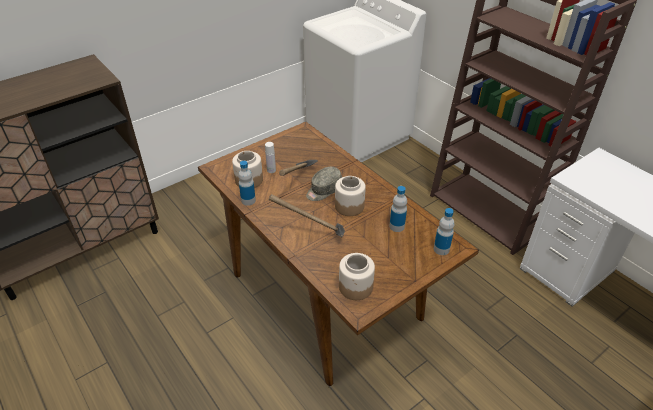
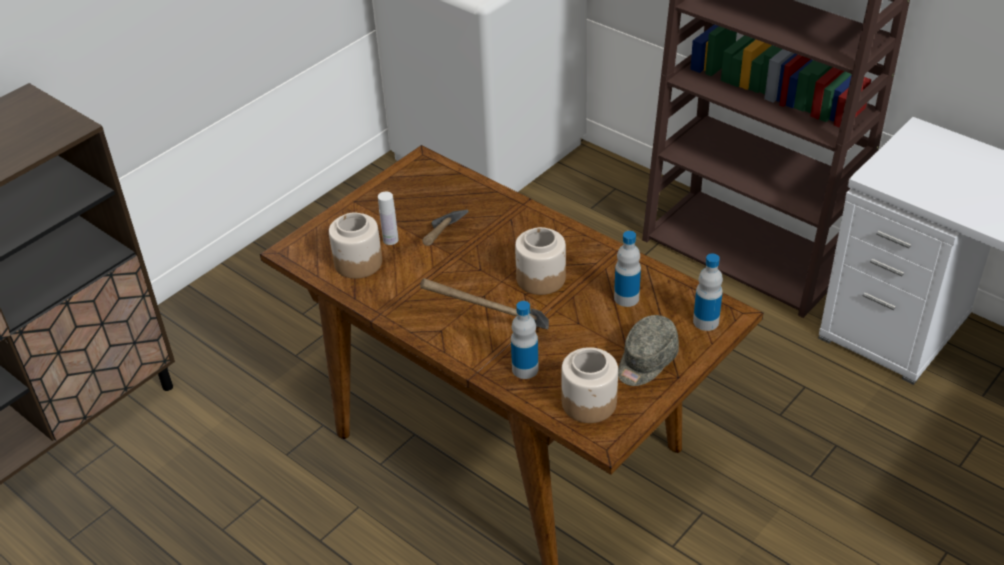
camera: 10 degrees left, 0 degrees up
(248, 200) = (369, 297): bottle -> bottle (525, 369)
(324, 190) = (490, 259): grey cap -> grey cap (646, 361)

